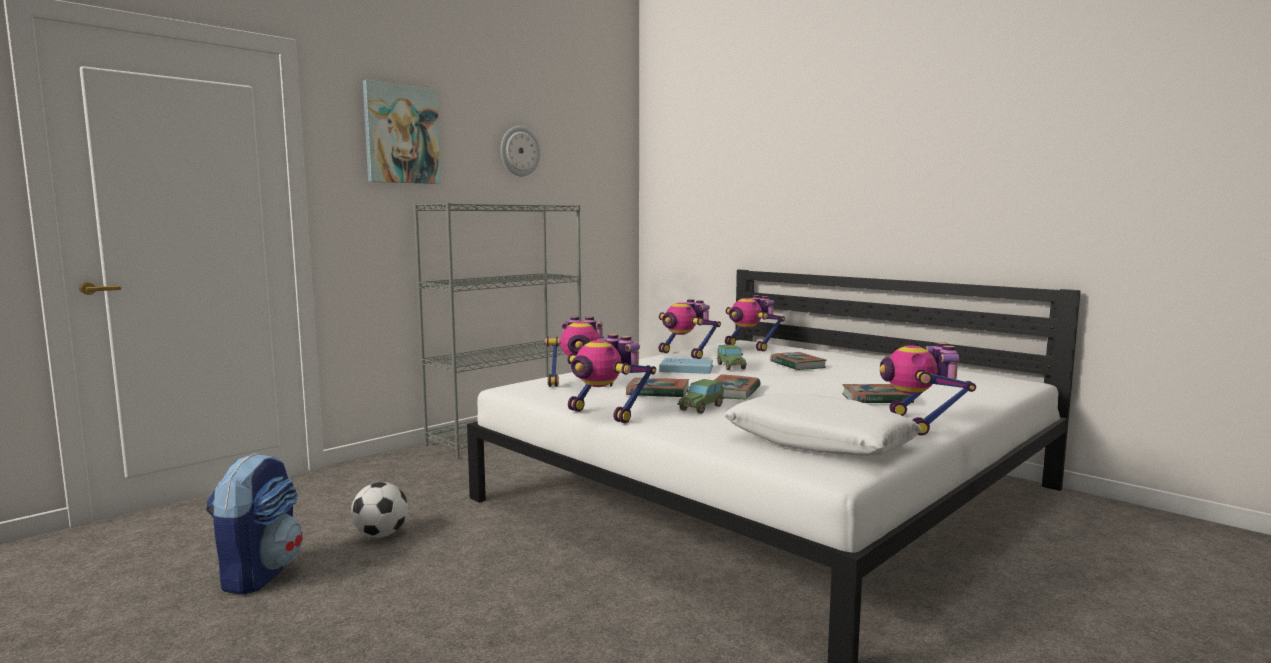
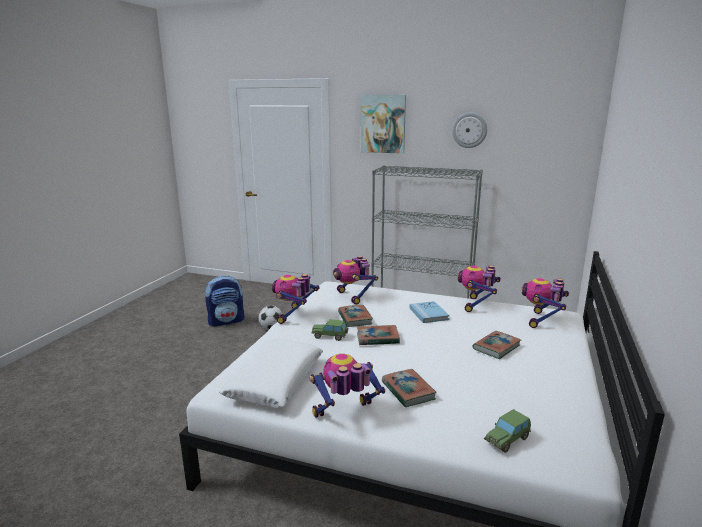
camera: 65 degrees right, 10 degrees up
(731, 366) = (455, 325): toy car -> toy car (507, 439)

